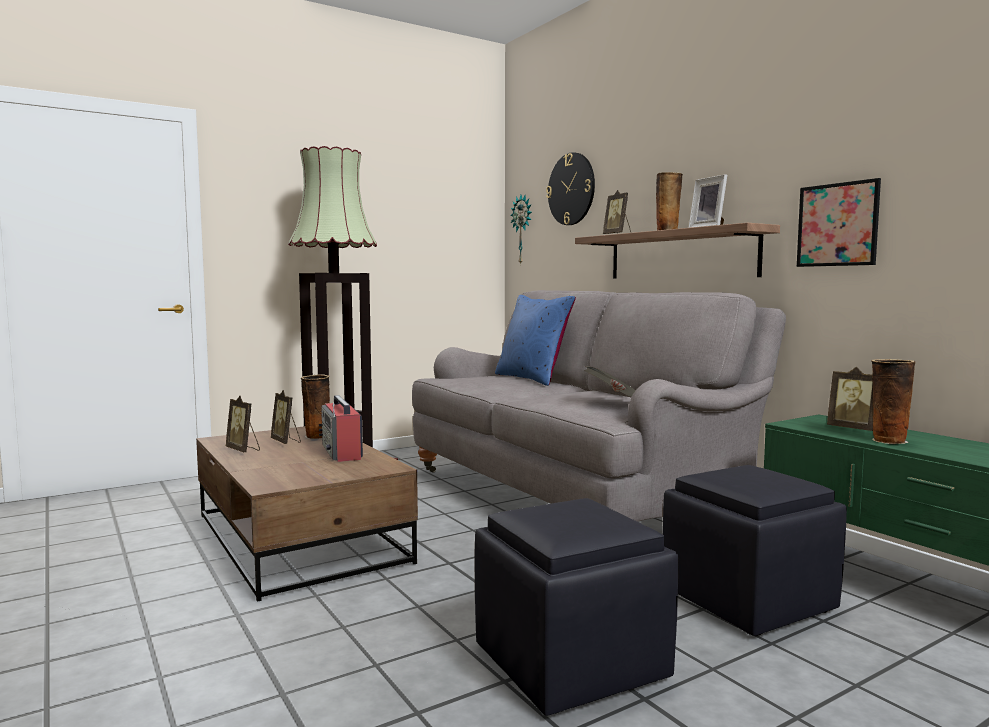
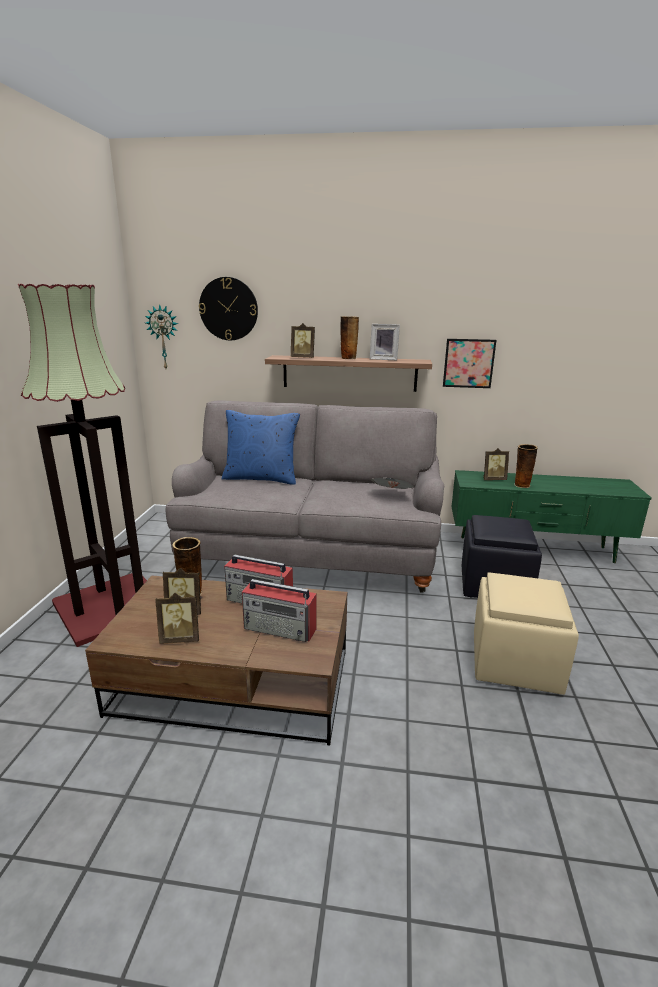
camera: 50 degrees left, 15 degrees up
(304, 467) = (280, 628): none -> radio
(572, 663) = (516, 662): black ottoman -> beige ottoman

